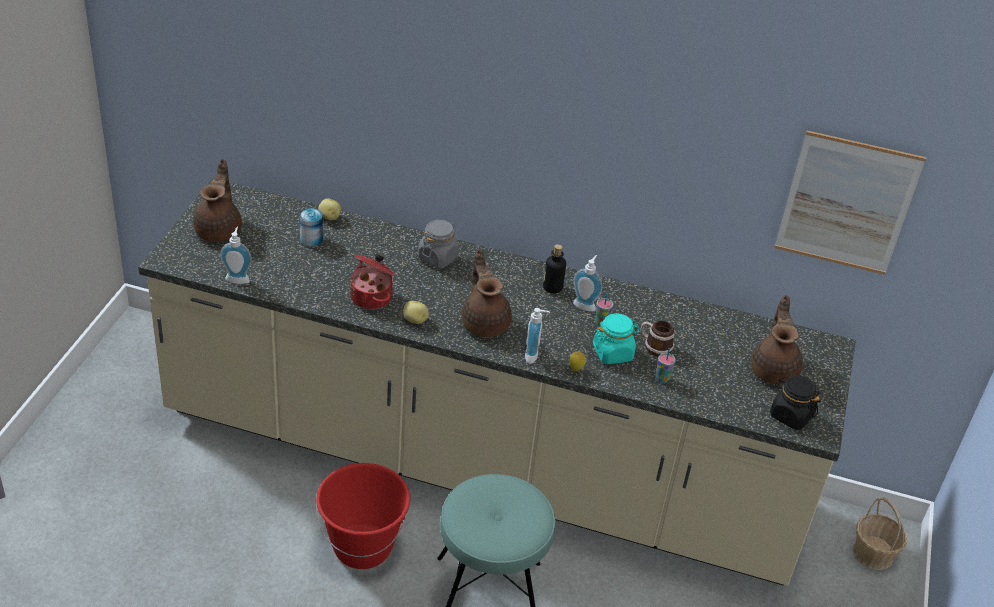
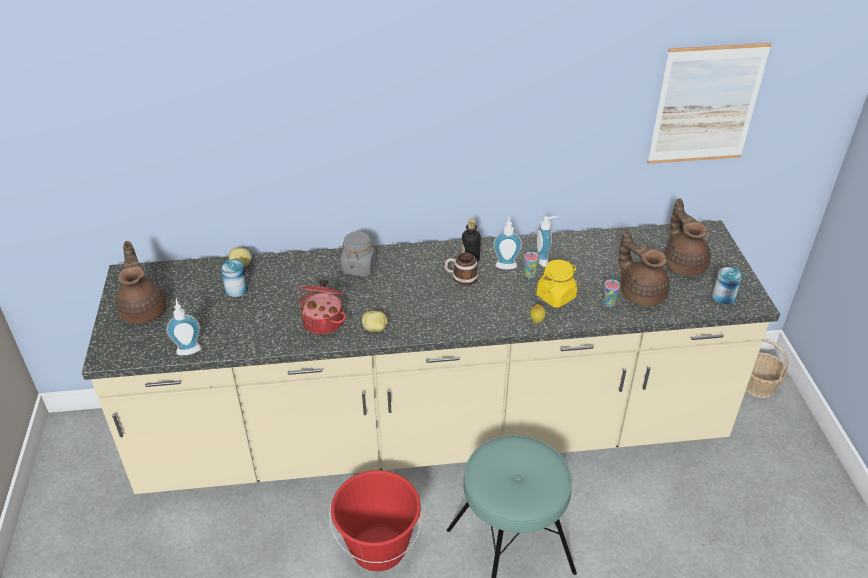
camera: 20 degrees left, 0 degrees up
(485, 322) = (435, 308): brown teapot -> brown teapot (641, 293)
(534, 356) = (495, 322): soap dispenser -> soap dispenser (544, 260)
(613, 353) = (556, 296): turquoise jar -> yellow jar
(654, 346) = (583, 278): mug -> mug (461, 277)
(790, 415) = (723, 296): black jar -> can

